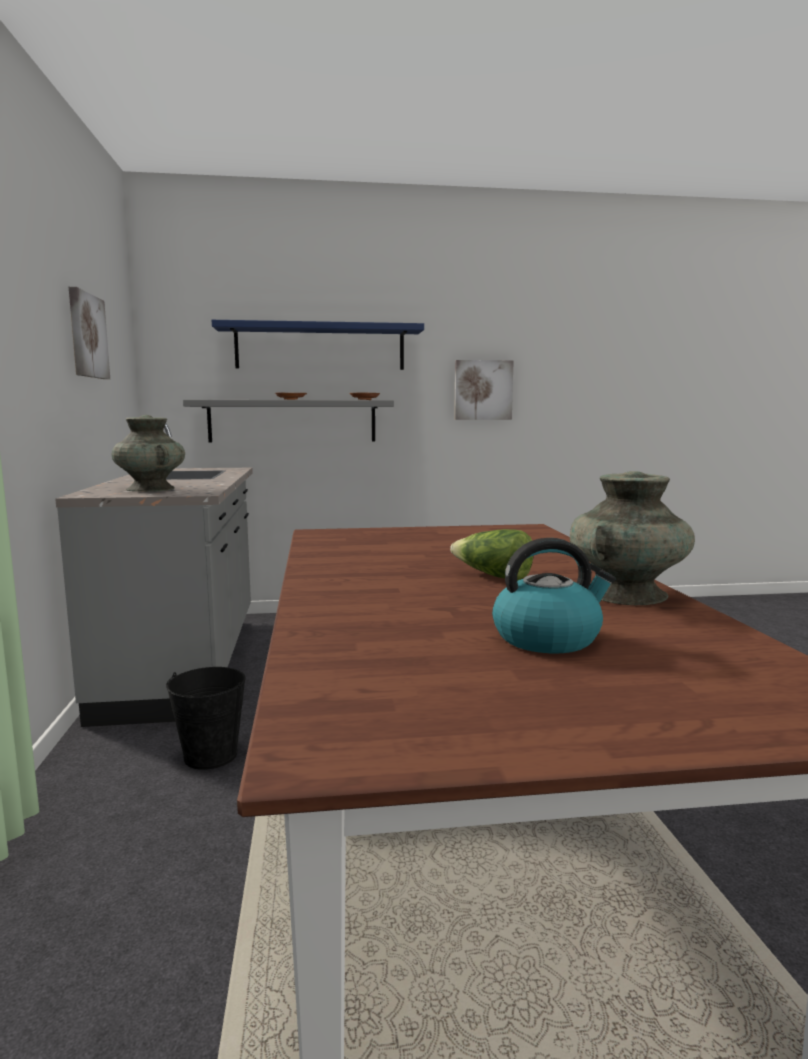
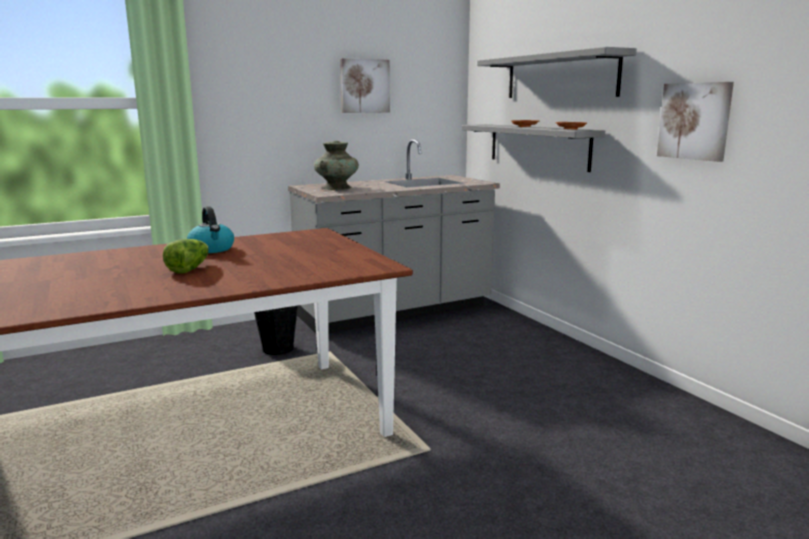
camera: 70 degrees right, 5 degrees up
(320, 347) = (560, 76): blue shelf -> grey shelf
(548, 638) = (54, 283): kettle -> kettle (212, 249)
(626, 594) = (139, 294): turquoise vase -> none

